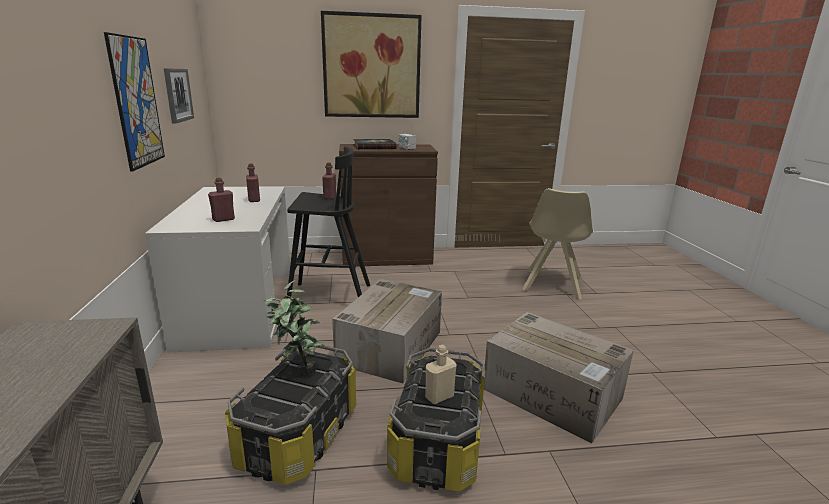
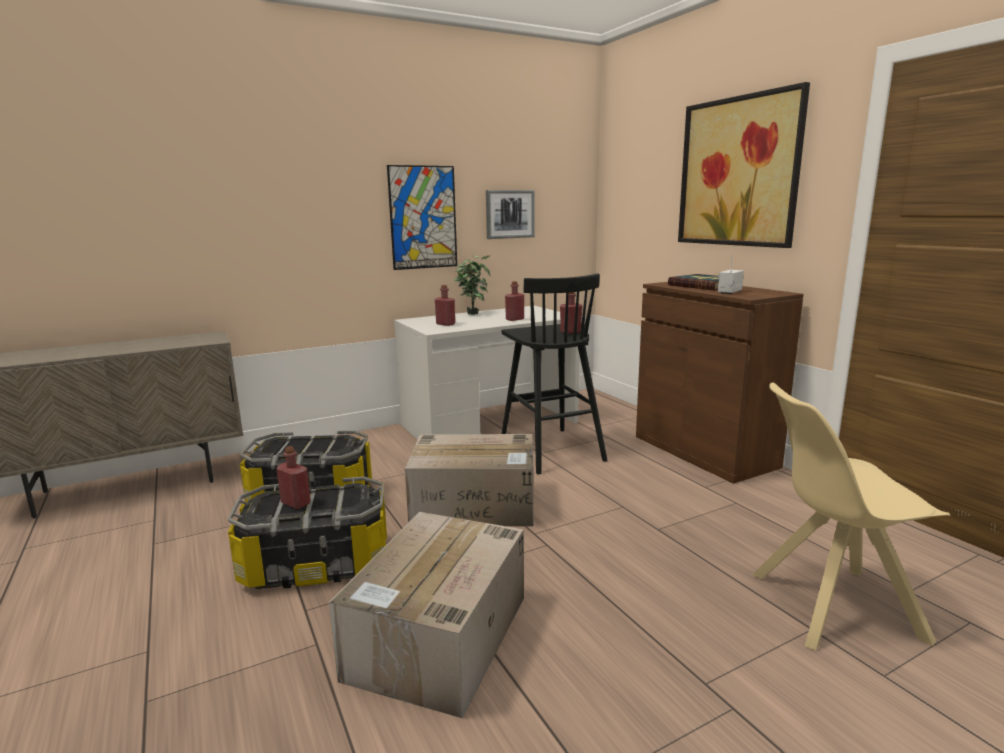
camera: 70 degrees right, 5 degrees down
(297, 370) = (323, 443): potted plant -> potted plant (473, 314)
(439, 396) = (296, 503): beige bottle -> red bottle

